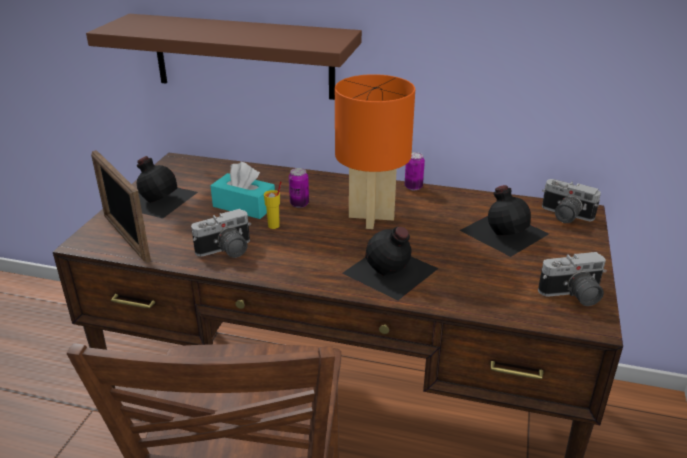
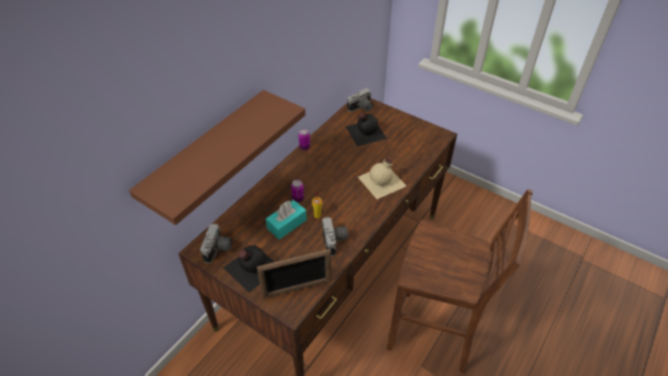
camera: 70 degrees left, 15 degrees up
(371, 216) = (328, 173): orange table lamp -> none
(390, 271) = (382, 181): black bottle -> beige bottle
(573, 296) = (423, 132): camera -> camera (218, 250)

